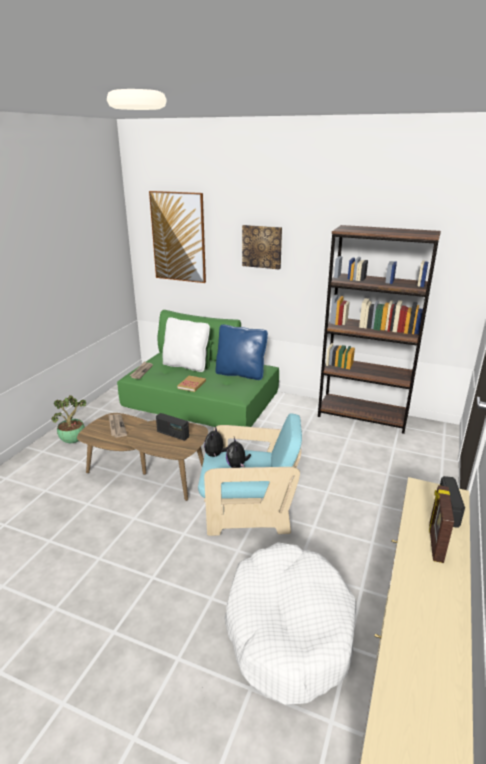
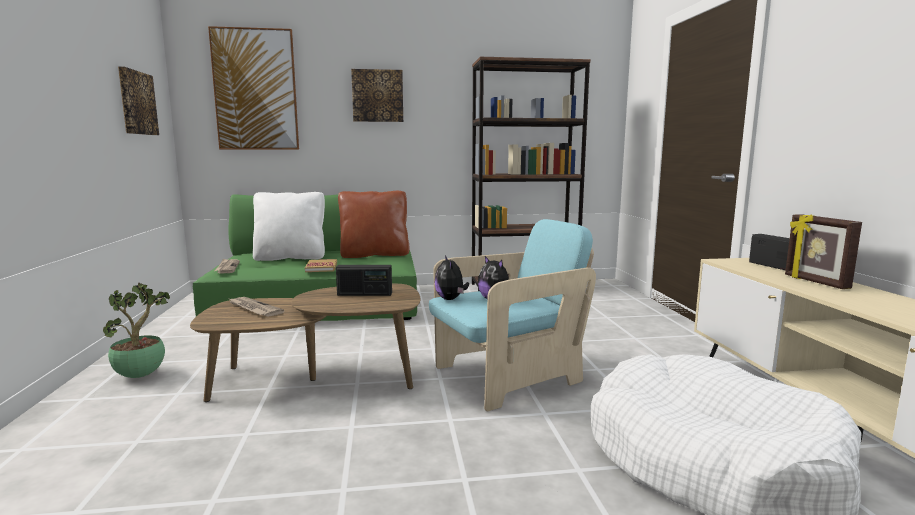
camera: 30 degrees left, 15 degrees down
(97, 258) = (137, 103): none -> picture
(240, 374) = (374, 255): blue pillow -> brown pillow

